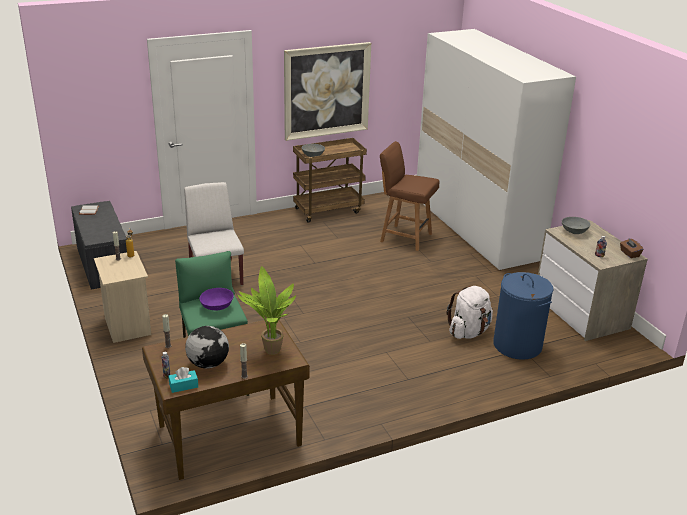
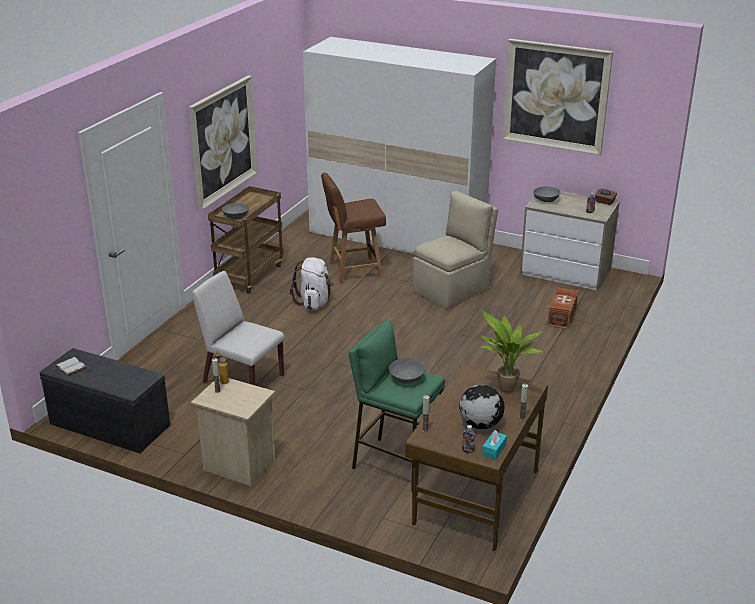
camera: 40 degrees left, 0 degrees up
(217, 306) = (406, 378): purple bowl -> grey bowl
(458, 283) = (452, 289): none -> beige chair
(468, 332) = (517, 323): white backpack -> white backpack (314, 302)
(517, 345) = (562, 317): blue laundry basket -> brown storage box
(615, 128) = (555, 96): none -> picture

